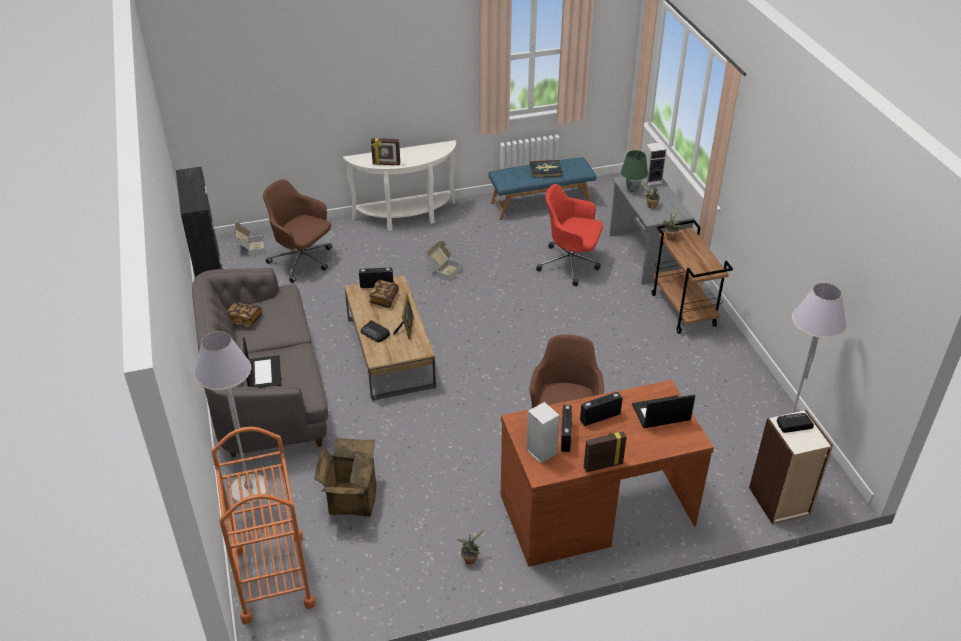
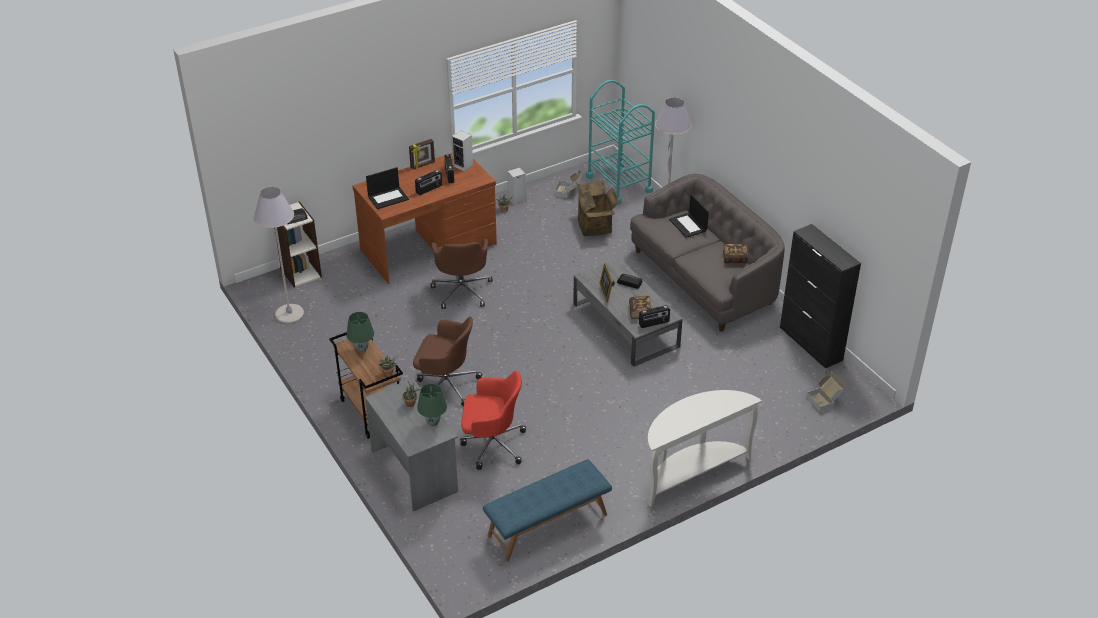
camera: 165 degrees right, 0 degrees up
(272, 577) = (619, 184): orange cart -> turquoise cart
(303, 261) = (762, 396): brown office chair -> brown office chair (446, 385)
(386, 164) = (708, 397): picture frame -> none
(389, 351) = (626, 325): brown coffee table -> grey coffee table
(443, 270) = (618, 412): cardboard box -> cardboard box (568, 192)
(546, 170) = (543, 493): book -> none
(652, 180) = (412, 440): speaker -> speaker (516, 200)
(696, 263) = (362, 349): none -> green table lamp

